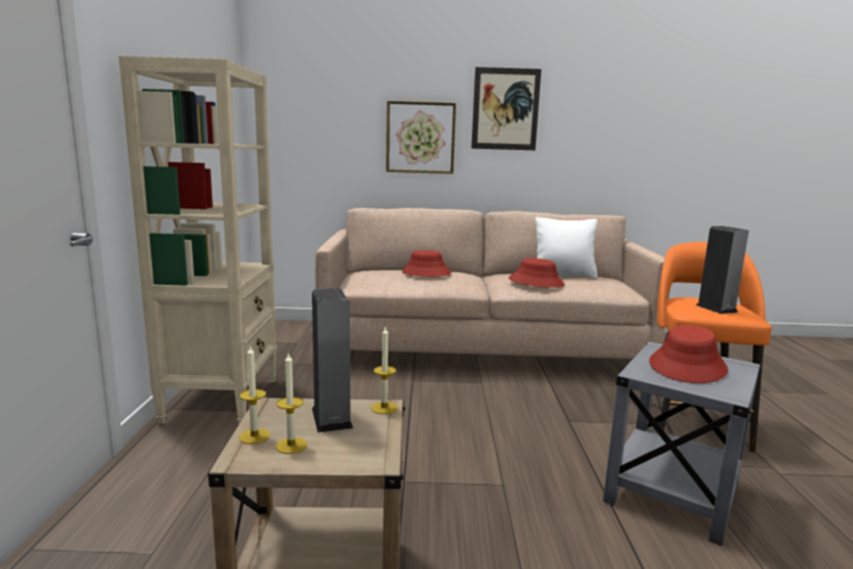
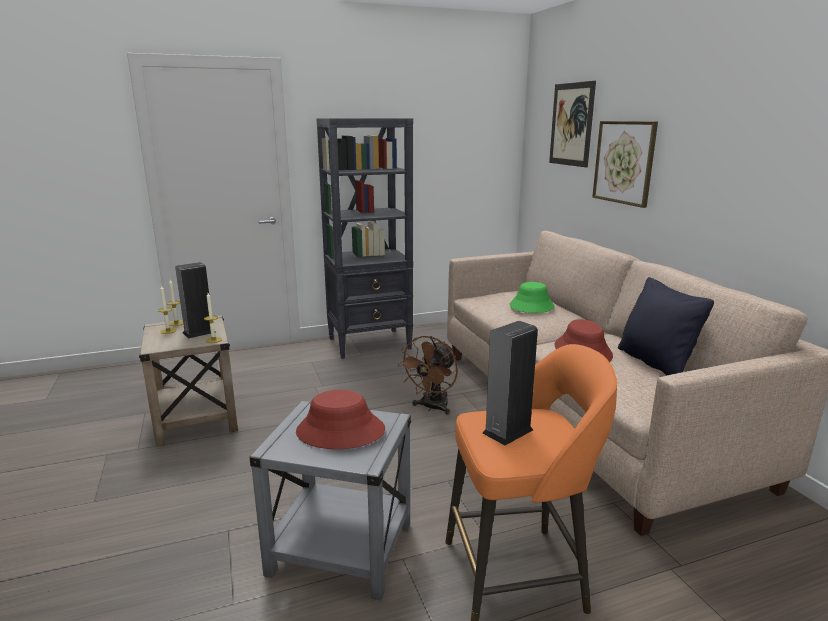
camera: 70 degrees right, 5 degrees up
(222, 399) = (370, 343): beige bookcase -> black bookcase
(426, 273) = (531, 306): red hat -> green hat
(432, 400) = (432, 408): none -> brown fan
(505, 109) = (707, 128): picture -> picture (571, 124)
(563, 275) = (655, 363): white pillow -> black pillow

